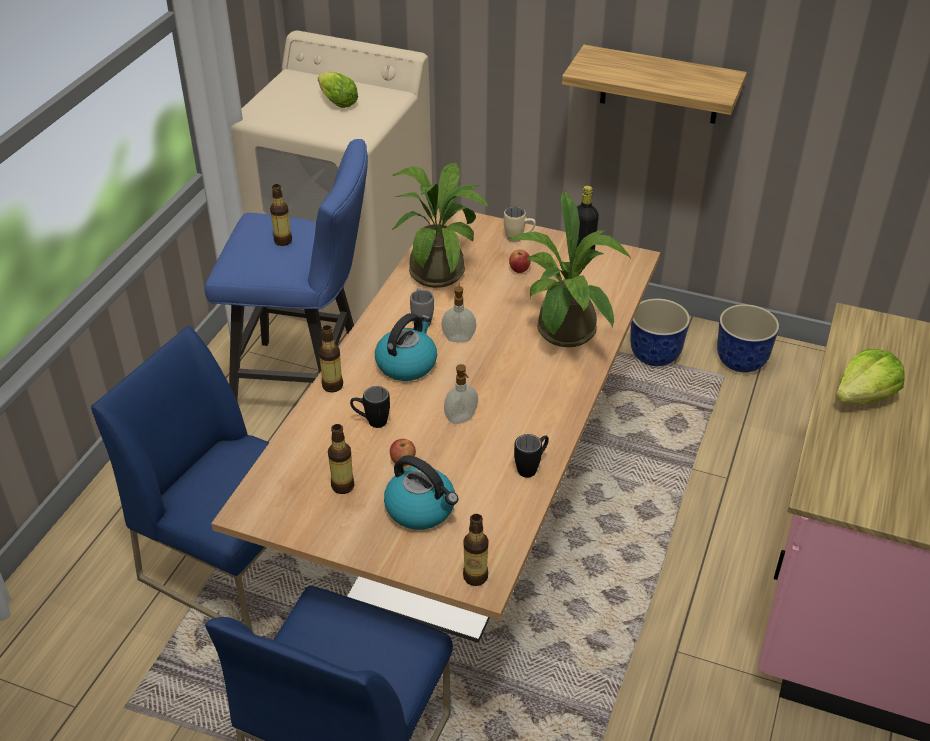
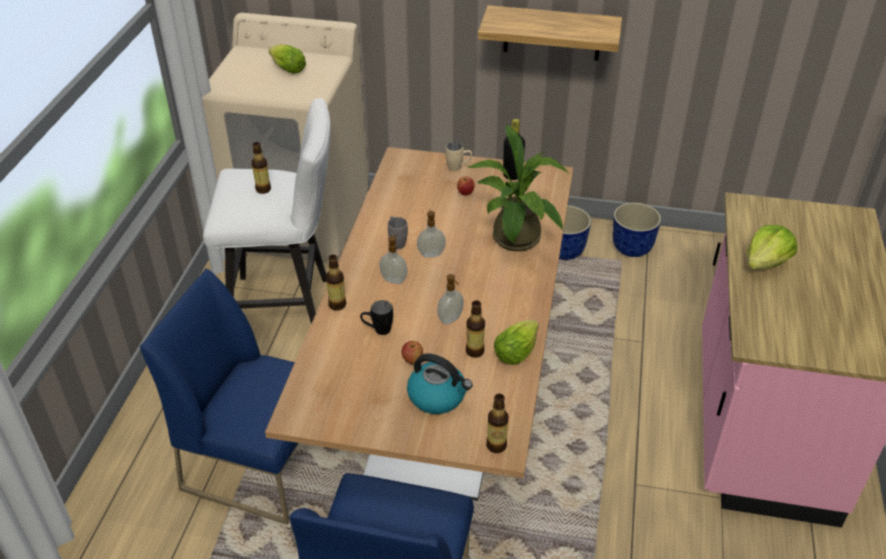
camera: 10 degrees left, 0 degrees up
(308, 386) = (288, 309): blue stool -> white stool
(343, 486) = (368, 386): bottle -> bottle (474, 351)
(407, 364) = (394, 279): kettle -> soap dispenser
(441, 269) = (401, 199): potted plant -> none
(531, 467) = (518, 351): black mug -> lettuce

